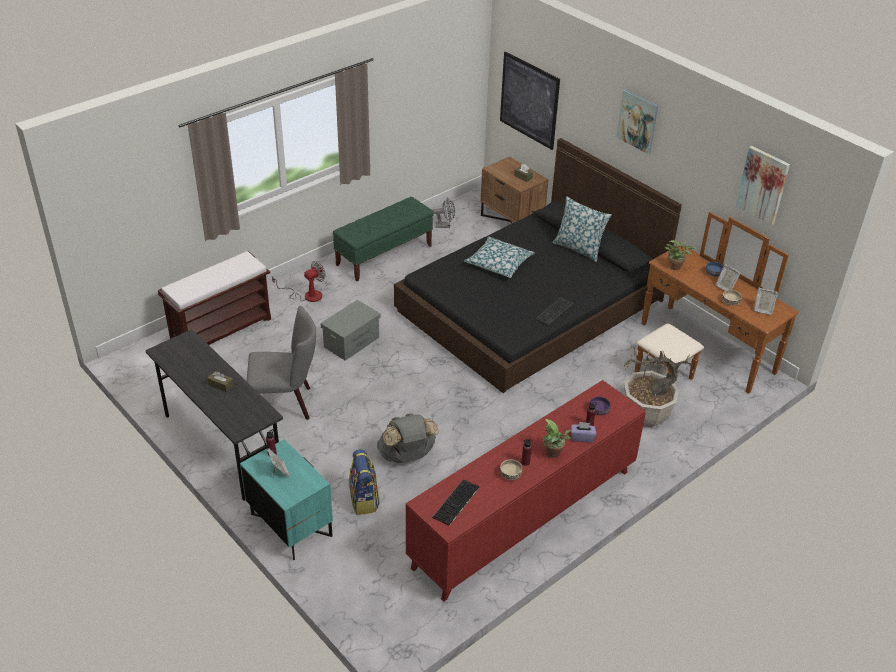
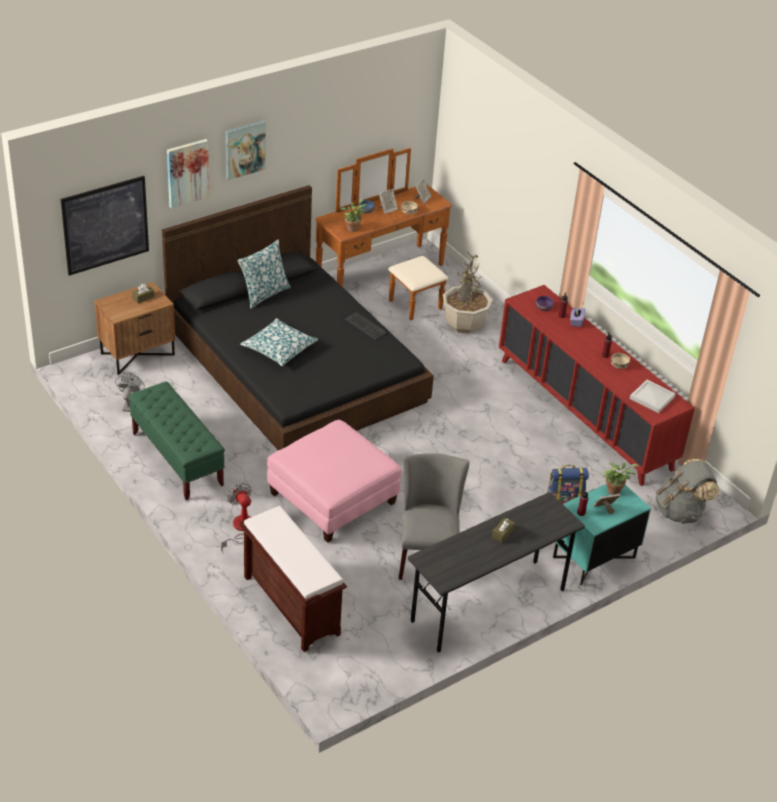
camera: 85 degrees left, 0 degrees up
(351, 341) = (332, 498): grey storage box -> pink ottoman
(407, 456) = (508, 474): grey backpack -> grey backpack (680, 511)
(456, 503) = (652, 397): keyboard -> white tray
(554, 454) = (595, 339): potted plant -> potted plant (615, 490)
(763, 185) = (373, 113): picture -> picture (187, 173)

